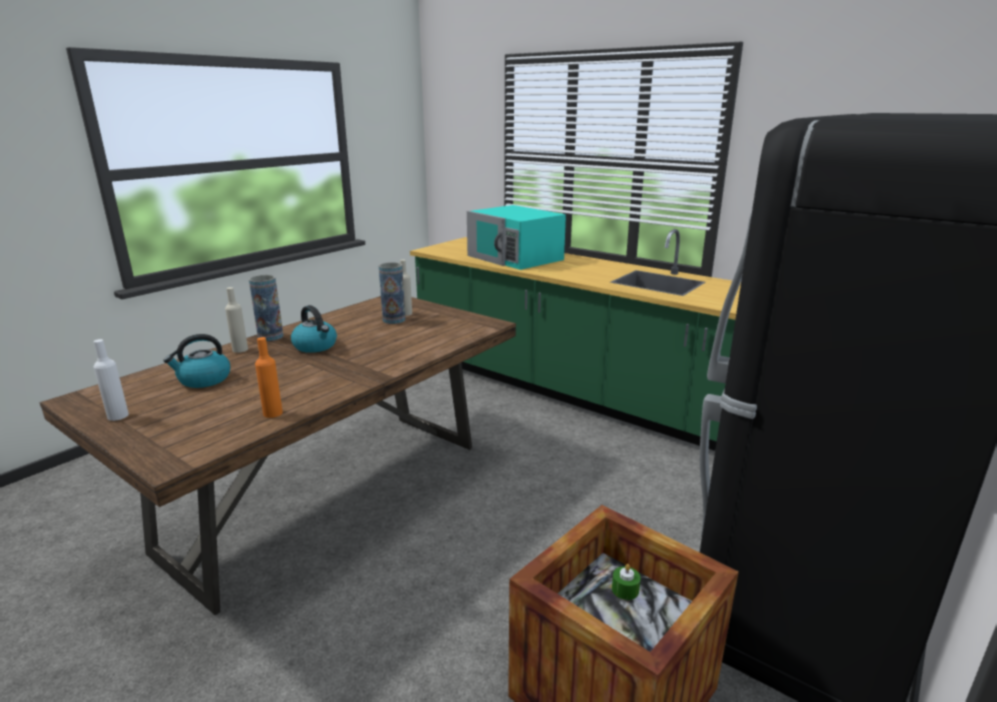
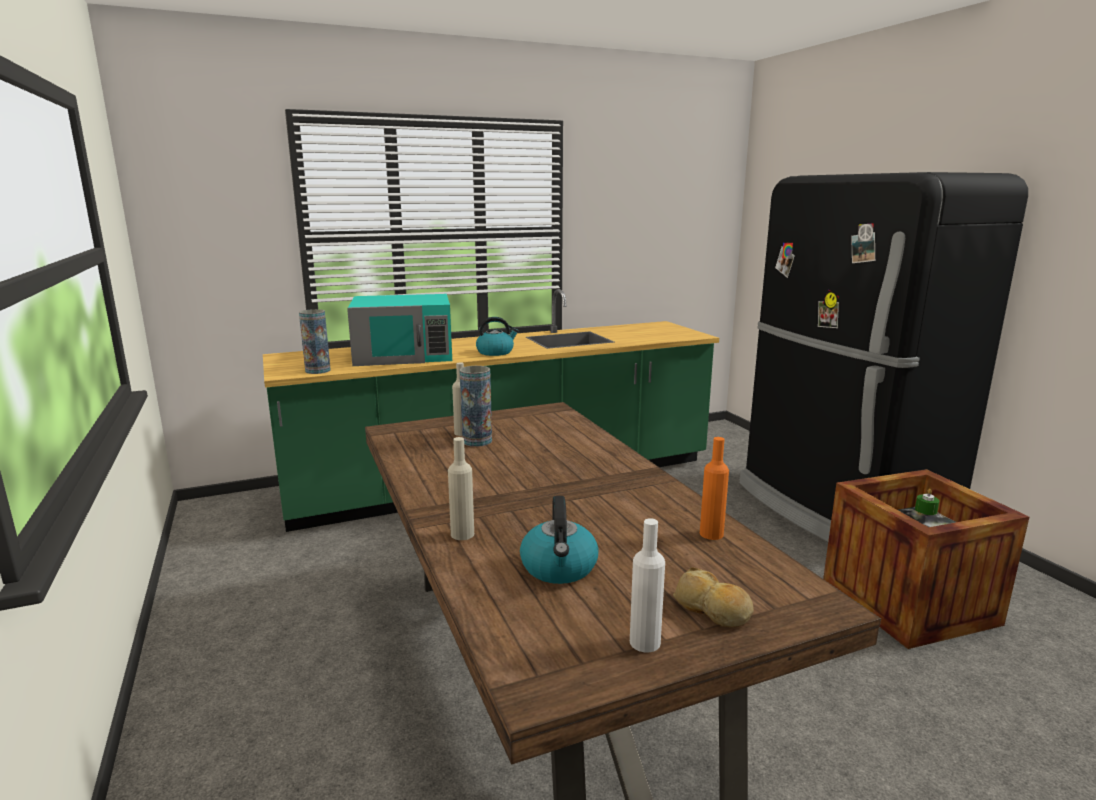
camera: 60 degrees left, 5 degrees down
(158, 428) = (712, 610): none -> bread
(270, 336) = (435, 510): vase -> vase (318, 370)
(316, 346) = (513, 489): kettle -> kettle (495, 352)

